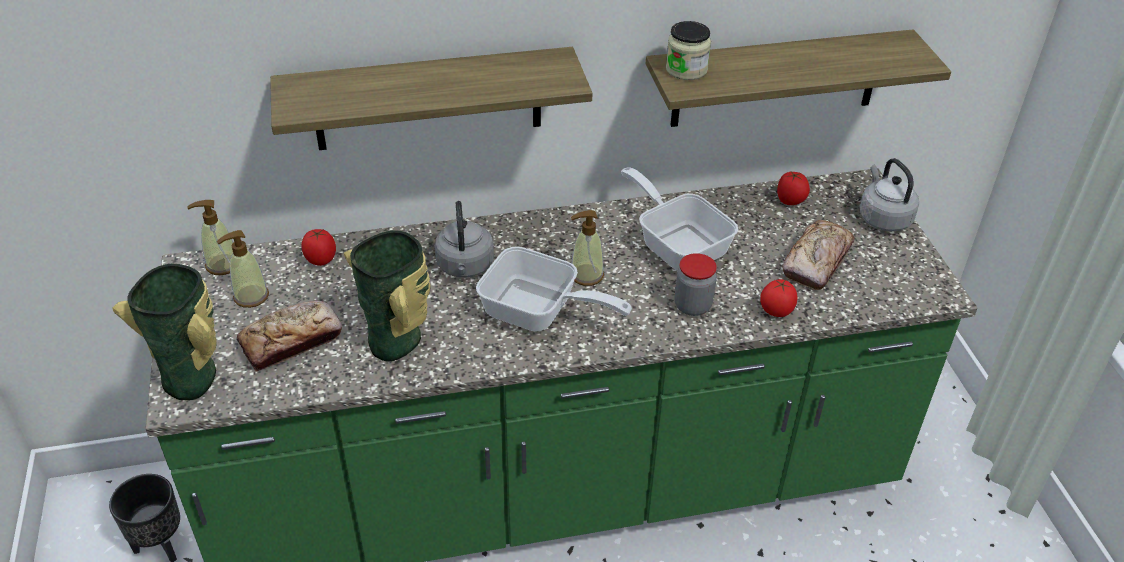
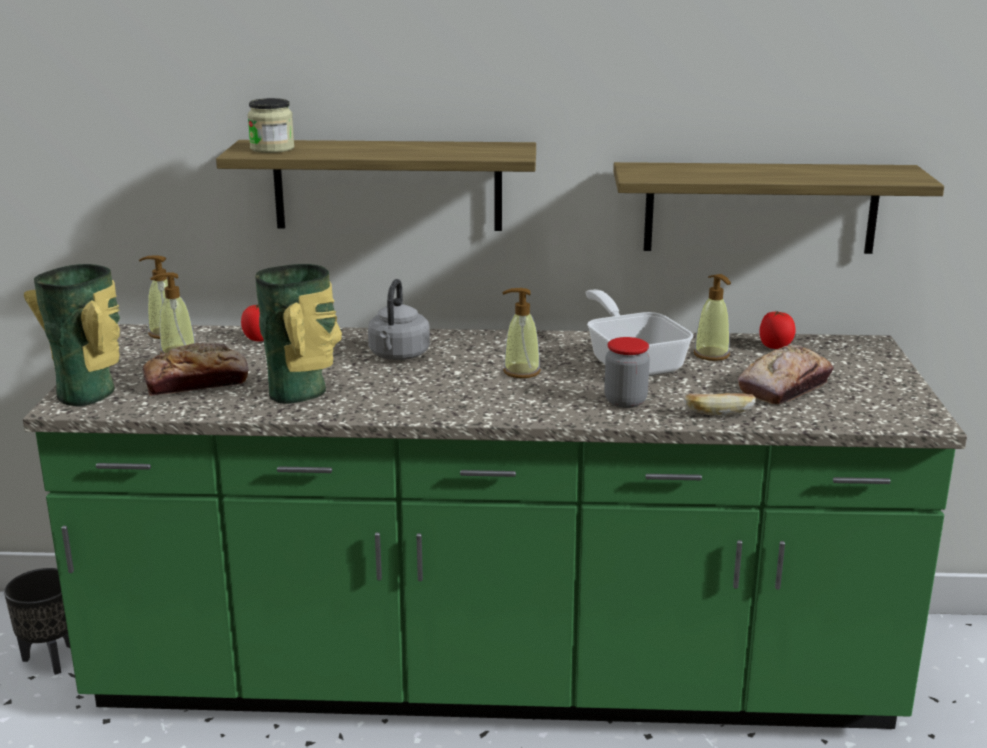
camera: 15 degrees right, 20 degrees down
(539, 313) = (455, 390): frying pan -> none
(686, 69) = (649, 169): jar -> jar (272, 148)
(741, 222) = (711, 355): none -> soap dispenser
(775, 311) = (718, 414): tomato -> bread
(883, 218) = (879, 366): grey kettle -> none

